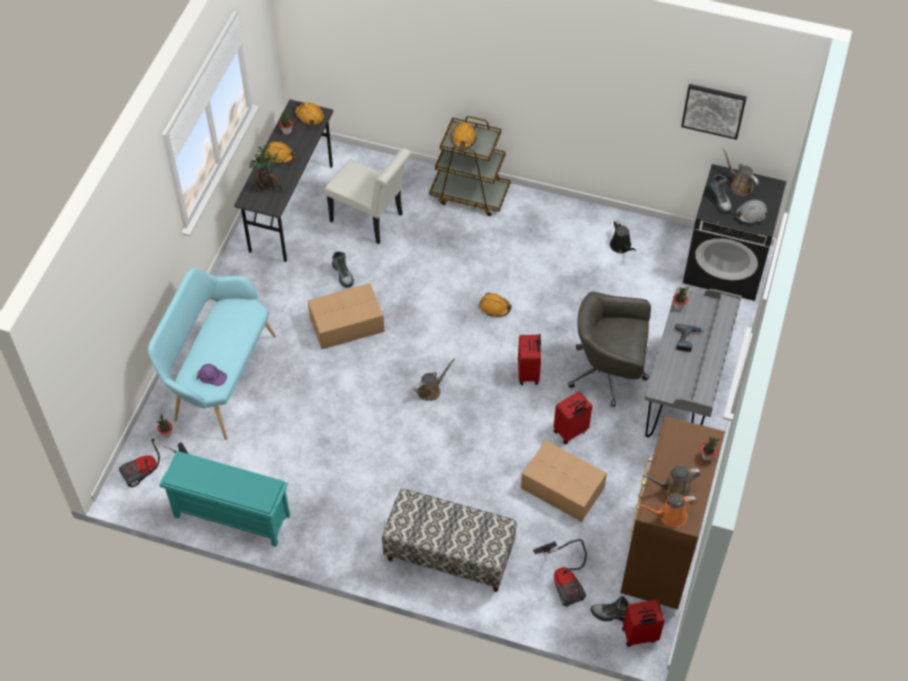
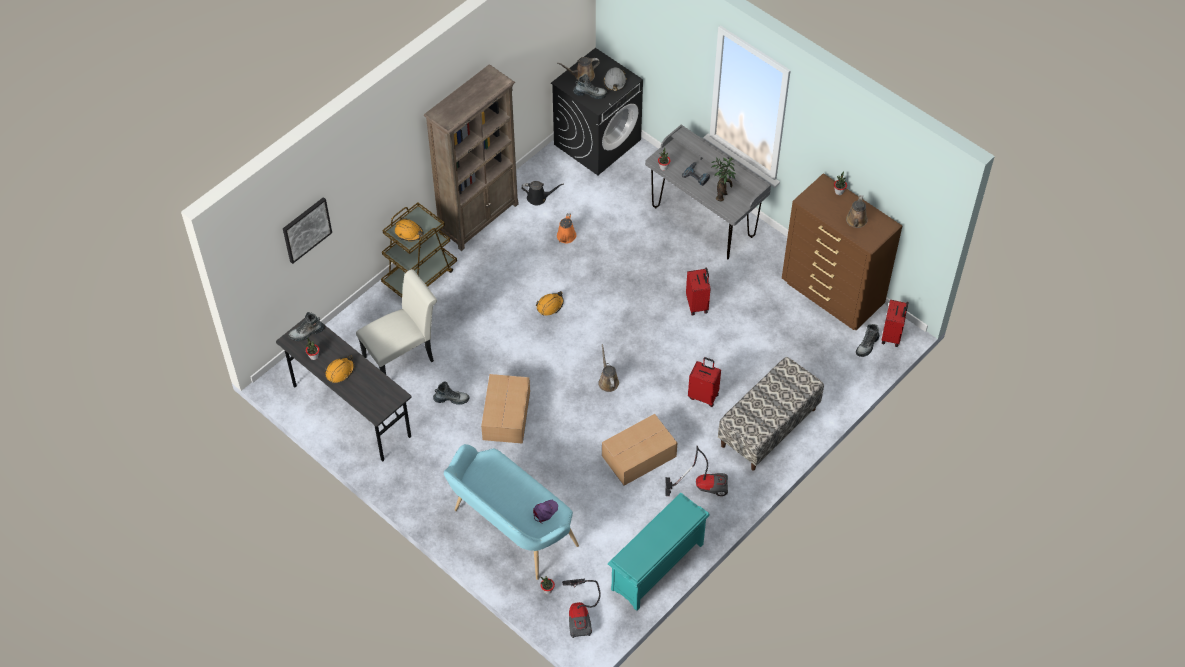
camera: 65 degrees left, 0 degrees up
(268, 188) = (373, 393): potted plant -> potted plant (722, 194)
(309, 116) = (306, 333): orange hard hat -> boot
(529, 373) = (628, 309): red suitcase -> red suitcase (703, 396)
(563, 489) = (746, 331): cardboard box -> cardboard box (640, 456)
(564, 580) = (825, 362): vacuum cleaner -> vacuum cleaner (702, 485)
(565, 211) = (479, 218): none -> brown bookcase
(609, 373) = (656, 258): grey office chair -> none
(670, 515) = (878, 233): orange watering can -> orange watering can (566, 237)
(713, 110) = (542, 42): picture -> picture (306, 229)

